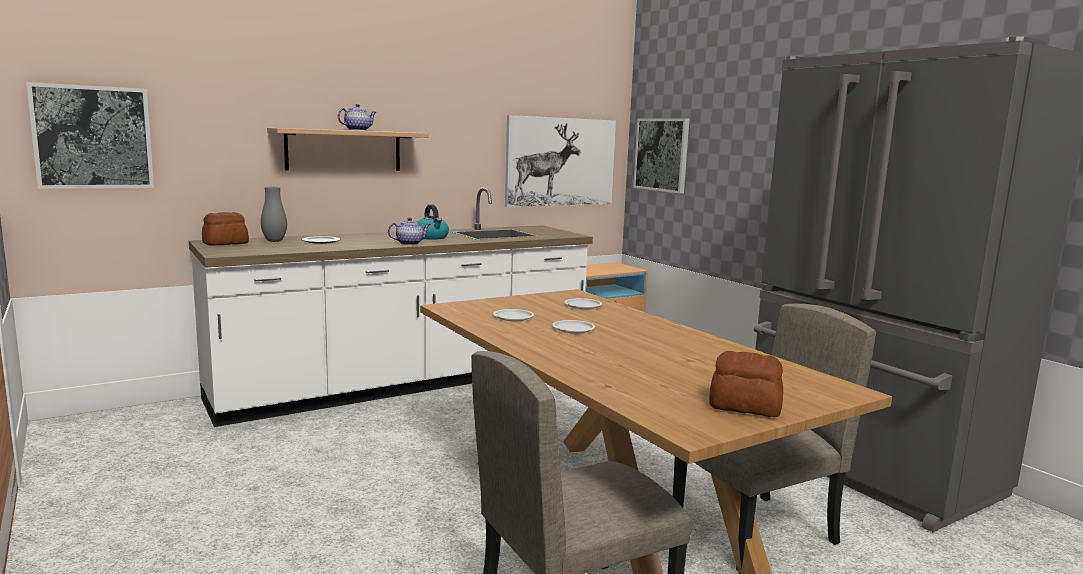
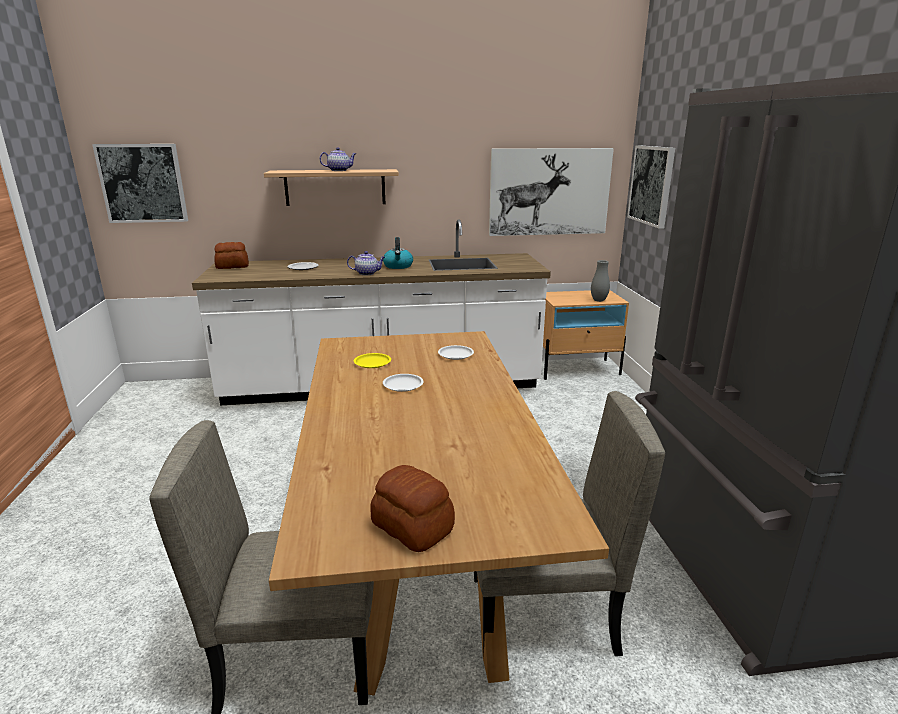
camera: 25 degrees right, 10 degrees up
(274, 241) = (270, 265): grey vase -> grey vase (598, 300)
(513, 317) = (372, 363): white plate -> yellow plate

